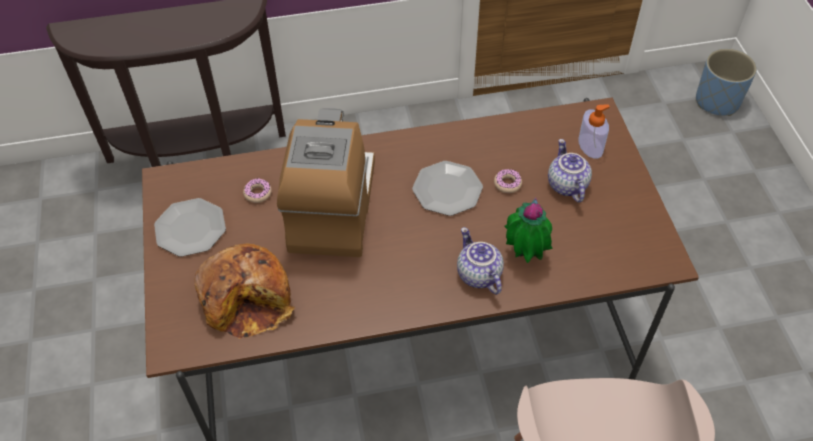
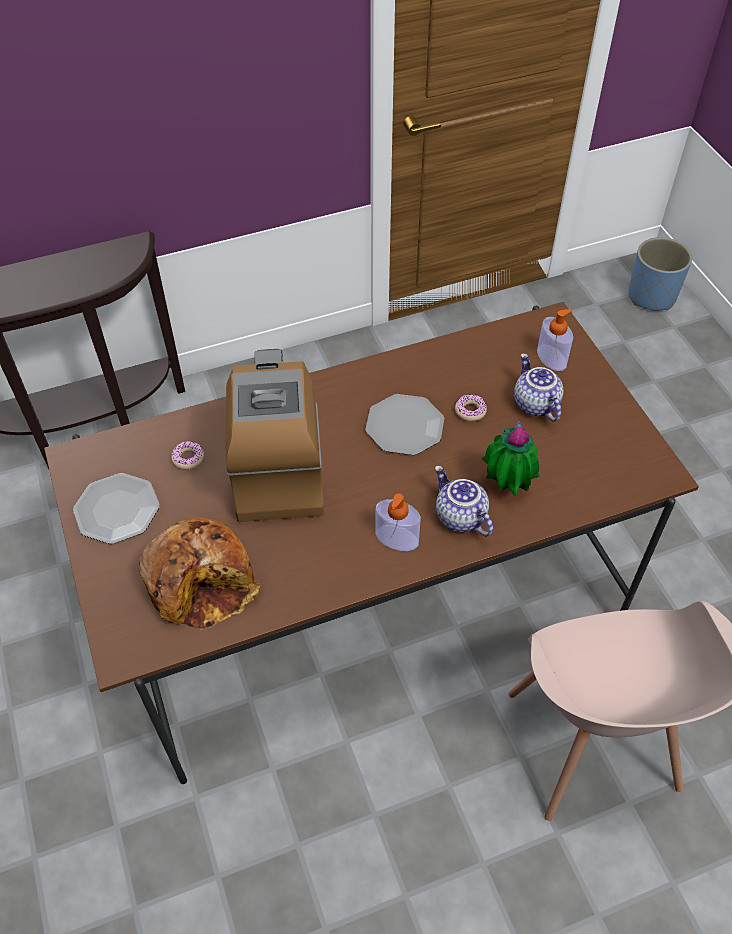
camera: 10 degrees left, 0 degrees up
(419, 285) = (397, 538): none -> soap dispenser

